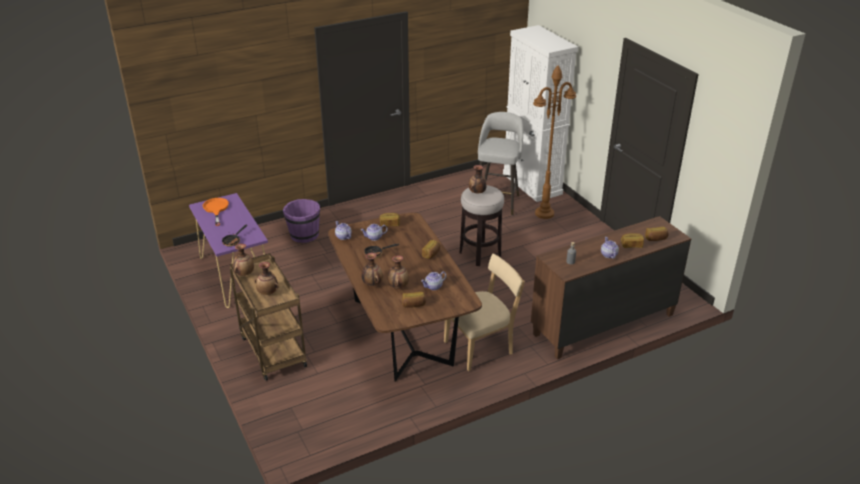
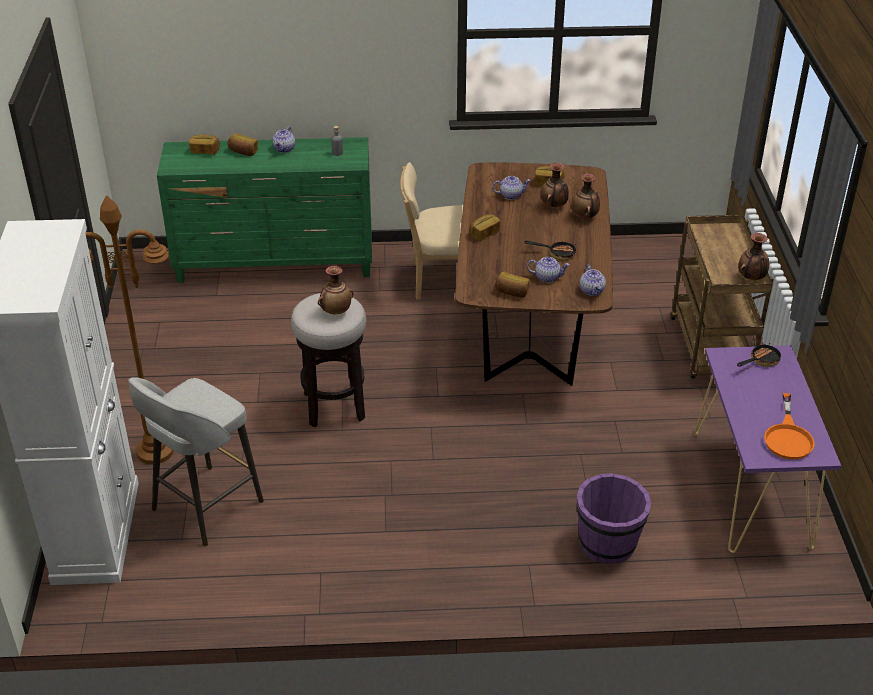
camera: 155 degrees left, 5 degrees up
(268, 293) = (722, 245): vase -> none
(602, 324) = (276, 264): brown dresser -> green dresser

